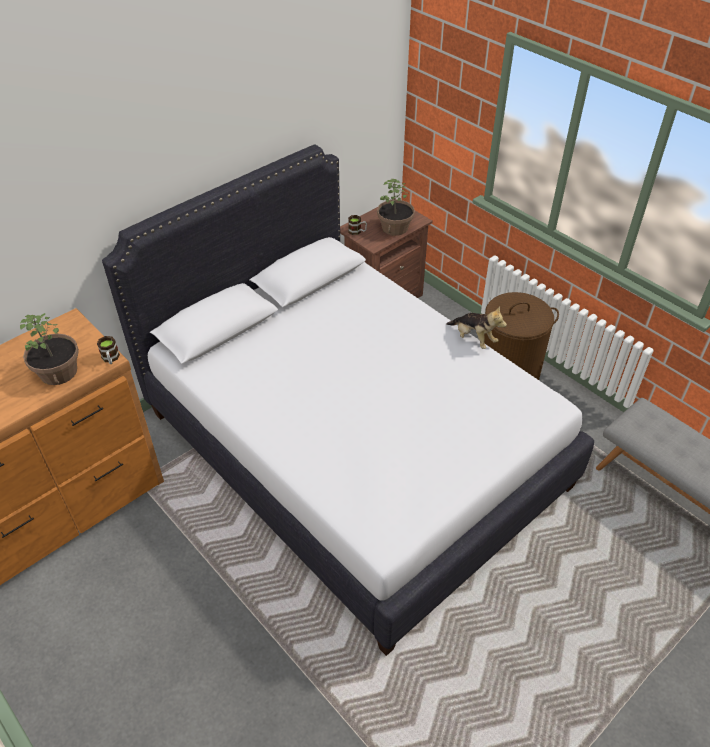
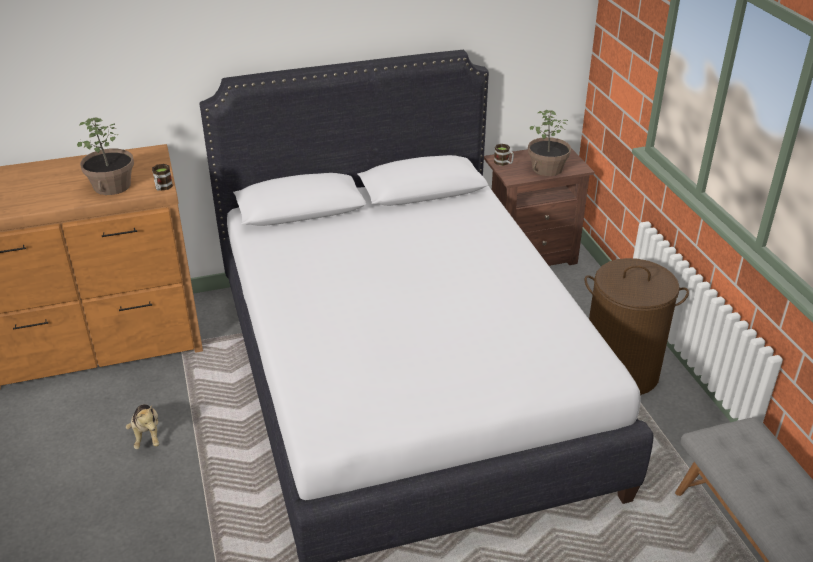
camera: 25 degrees right, 10 degrees down
(473, 339) = (559, 286): plush toy -> plush toy (147, 435)

